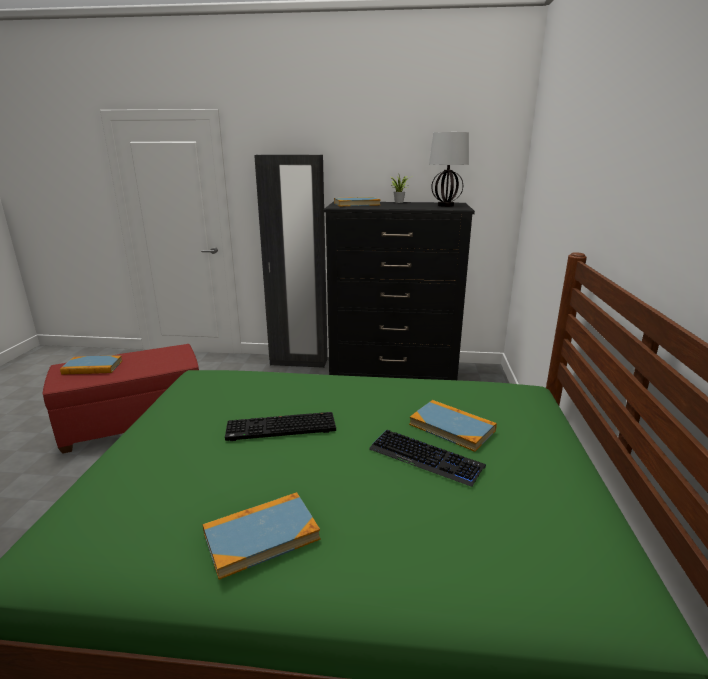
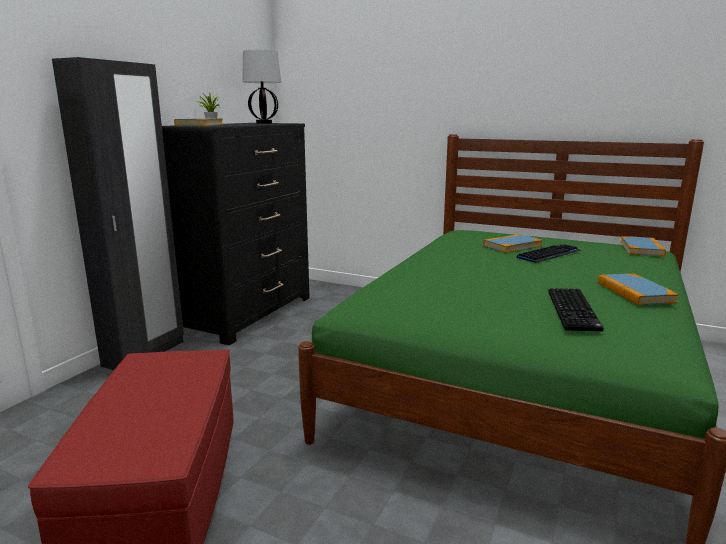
camera: 70 degrees left, 5 degrees down
(92, 367) = (120, 431): book -> book (641, 249)
(280, 429) = (502, 280): keyboard -> keyboard (575, 311)

